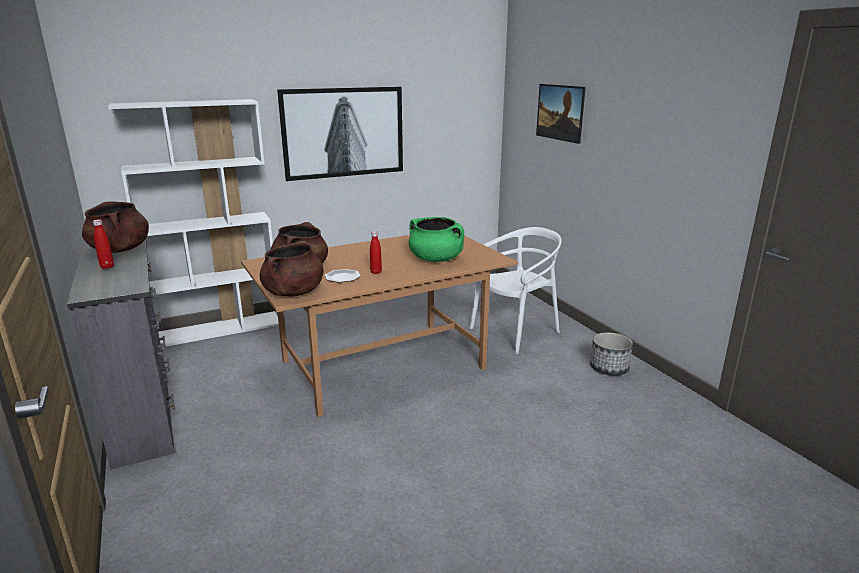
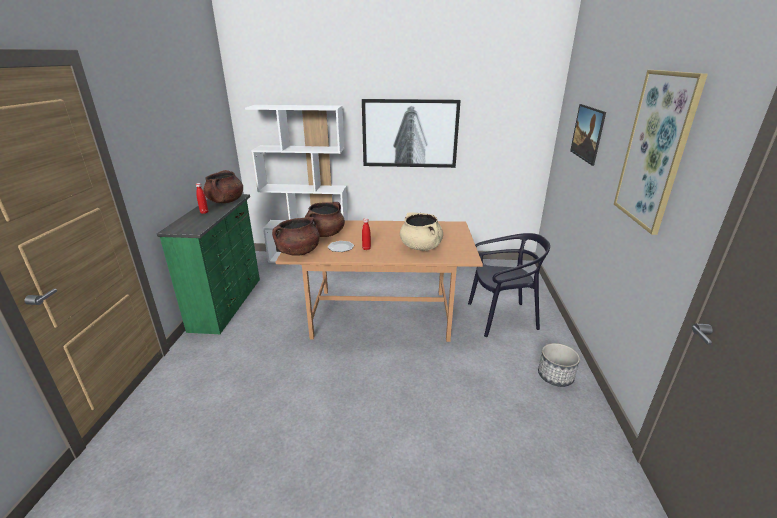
camera: 30 degrees right, 5 degrees up
(144, 413) = (228, 303): grey dresser -> green dresser
(436, 259) = (421, 247): green cooking pot -> beige cooking pot
(515, 332) = (501, 318): white chair -> black chair
(669, 112) = (655, 150): none -> picture

